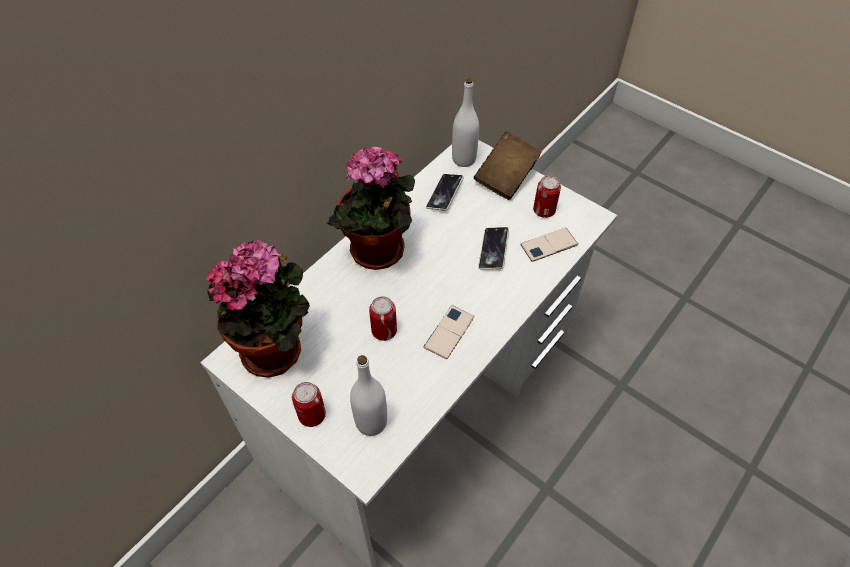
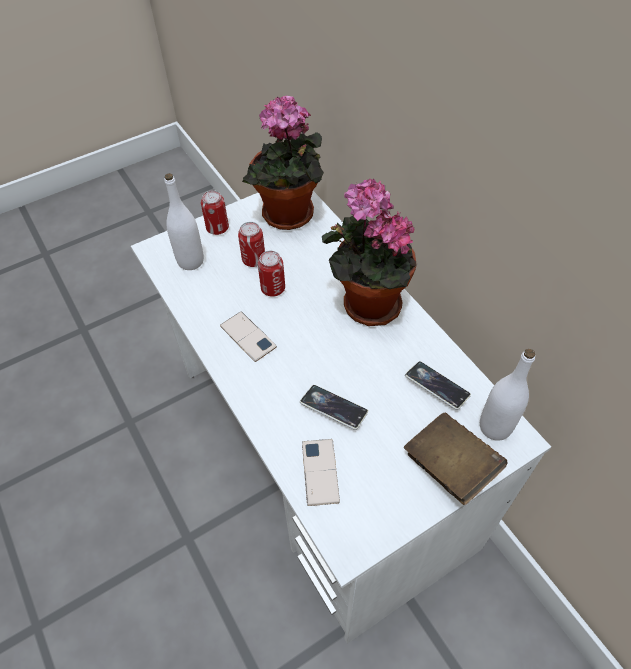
camera: 110 degrees right, 0 degrees up
(544, 211) = (377, 489): can -> can (254, 260)

